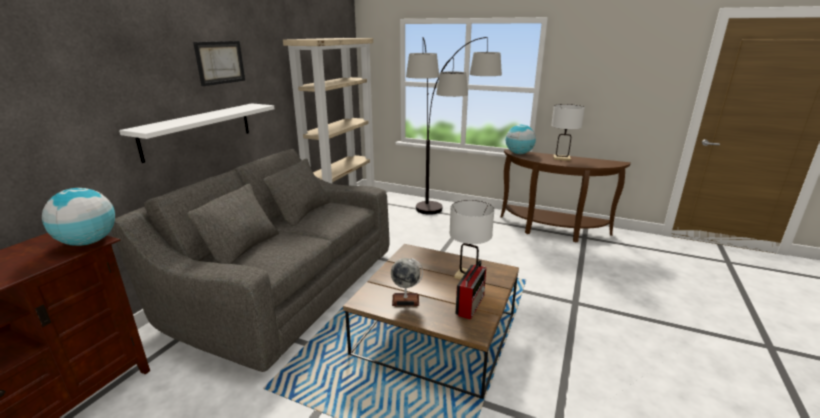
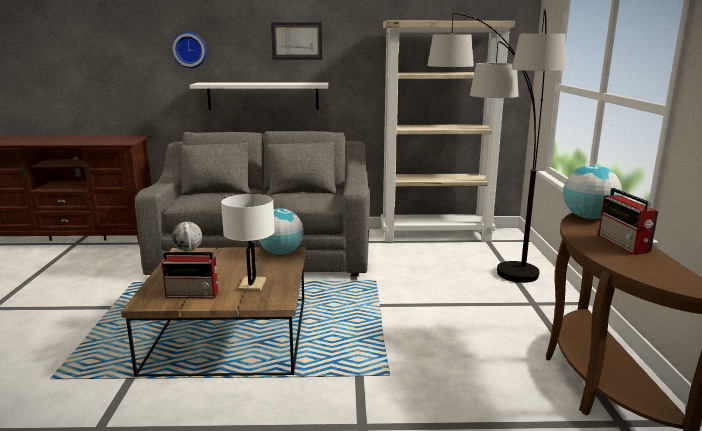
camera: 65 degrees right, 5 degrees down
(88, 242) = (125, 142): globe -> globe (281, 253)
(101, 85) = (190, 50): none -> wall clock
(561, 158) = (624, 244): white table lamp -> radio

